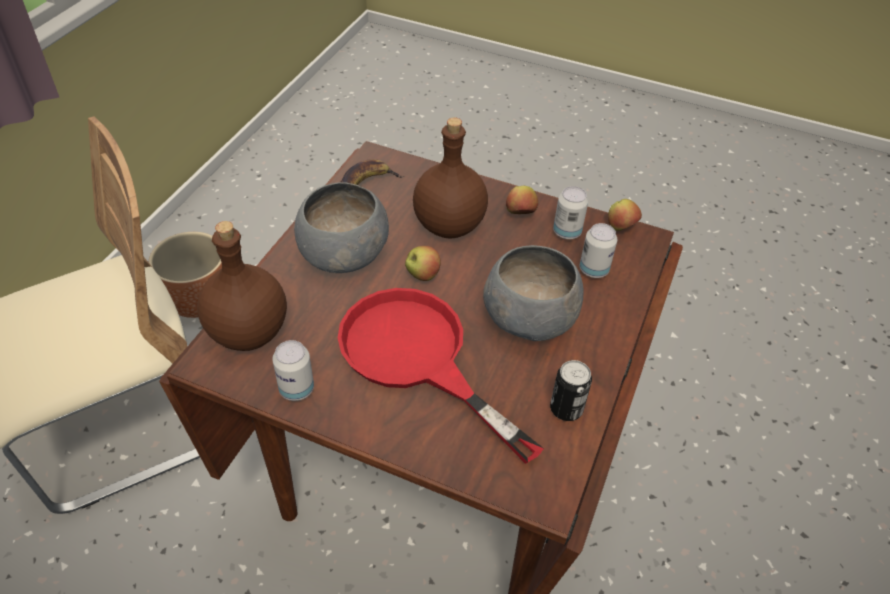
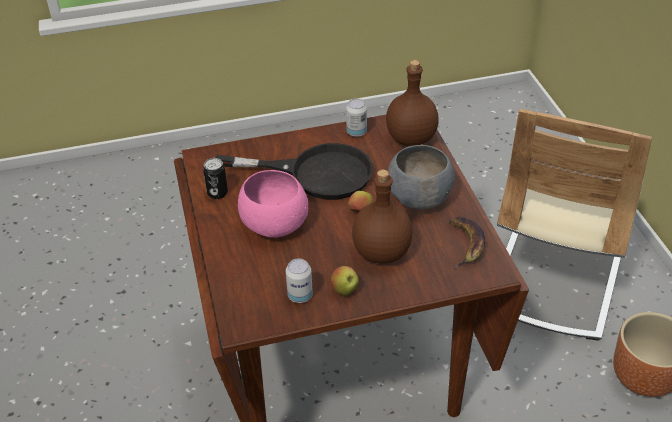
camera: 145 degrees right, 5 degrees down
(417, 358) = (315, 173): red frying pan -> black frying pan
(529, 318) = (275, 225): grey bowl -> pink bowl
(593, 270) = (259, 278): can -> none
(621, 228) = (264, 324): apple -> none

